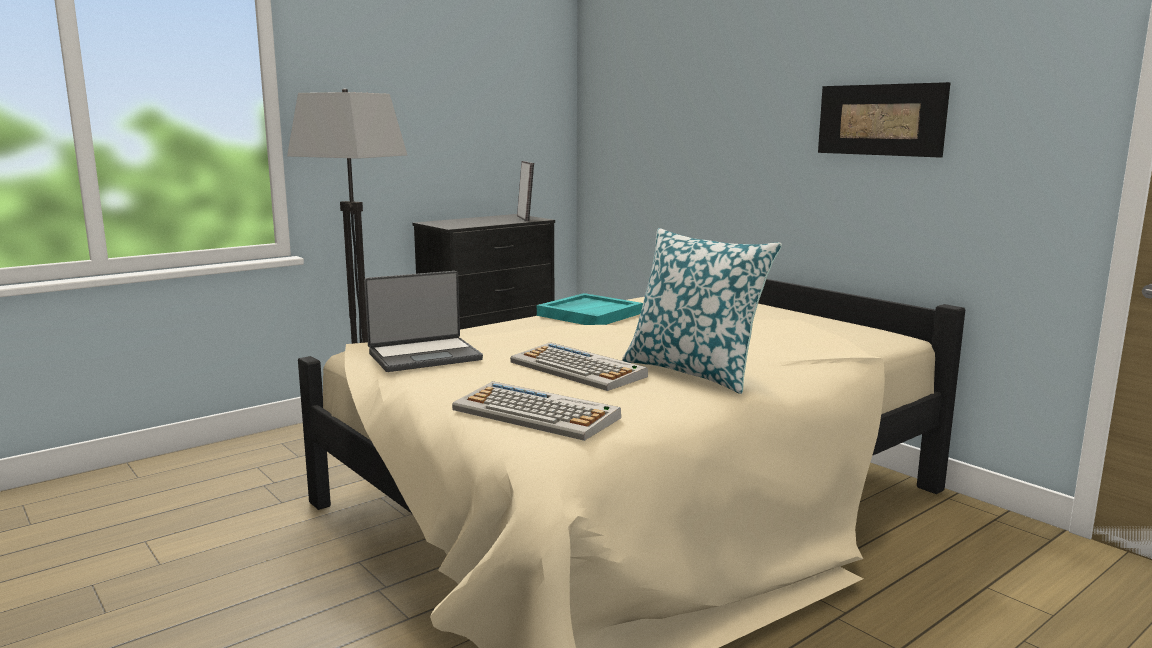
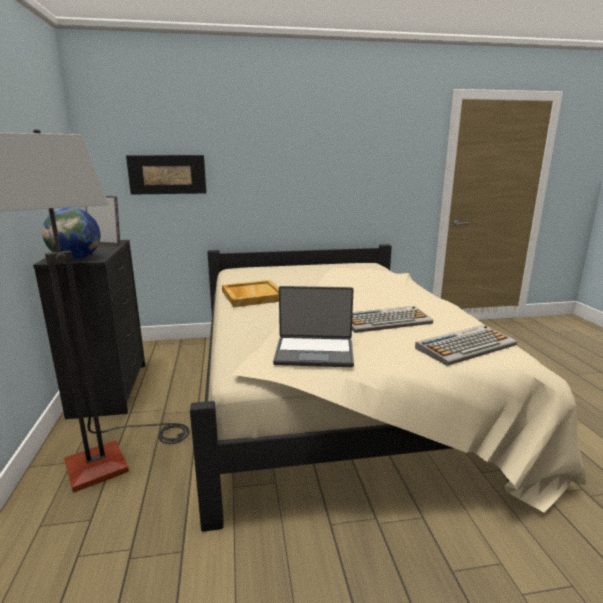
camera: 60 degrees left, 5 degrees up
(424, 356) = (314, 352): laptop -> laptop turned 90 degrees clockwise
(447, 224) = (76, 259): none -> globe
(589, 314) = (252, 296): turquoise tray -> beige tray
(694, 372) = (411, 301): pillow -> none
(880, 120) = (339, 157): picture -> picture (167, 174)

